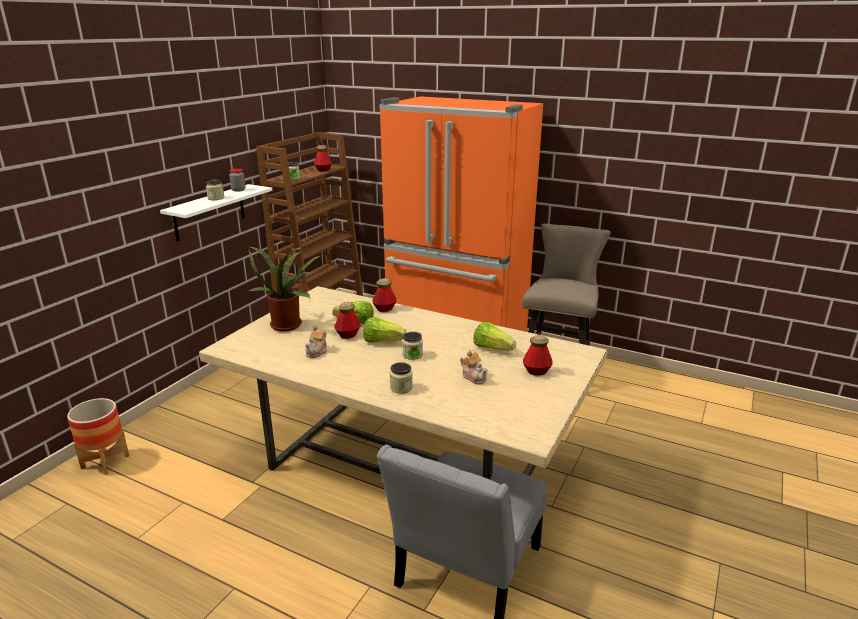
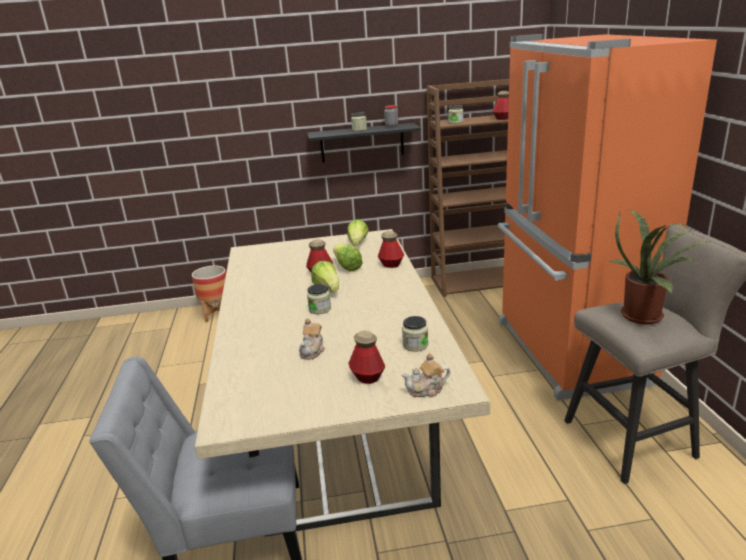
camera: 55 degrees right, 0 degrees up
(209, 212) = (362, 143): white shelf -> black shelf
(289, 324) = (308, 250): potted plant -> potted plant (646, 316)
(317, 352) = (276, 276): teapot -> teapot (426, 390)
(401, 388) = (254, 329): jar -> jar (415, 345)
(492, 348) = (385, 337): lettuce -> lettuce (358, 243)

